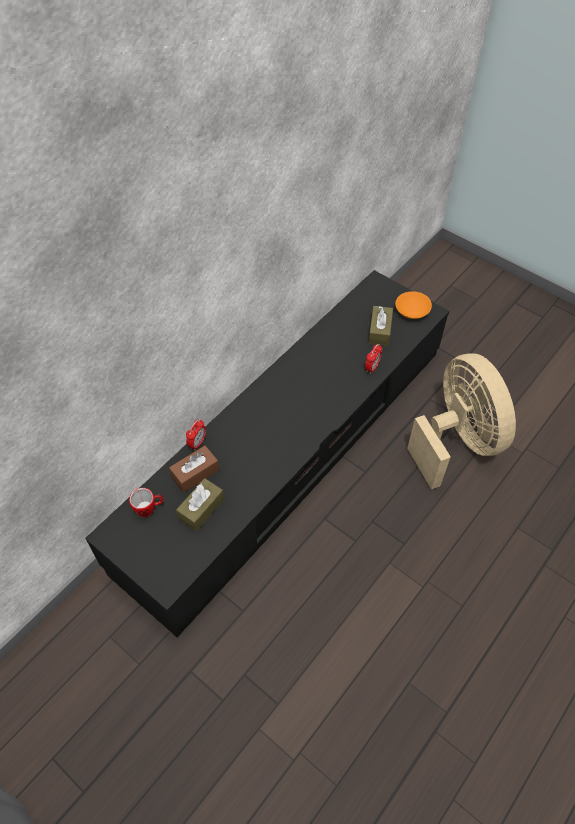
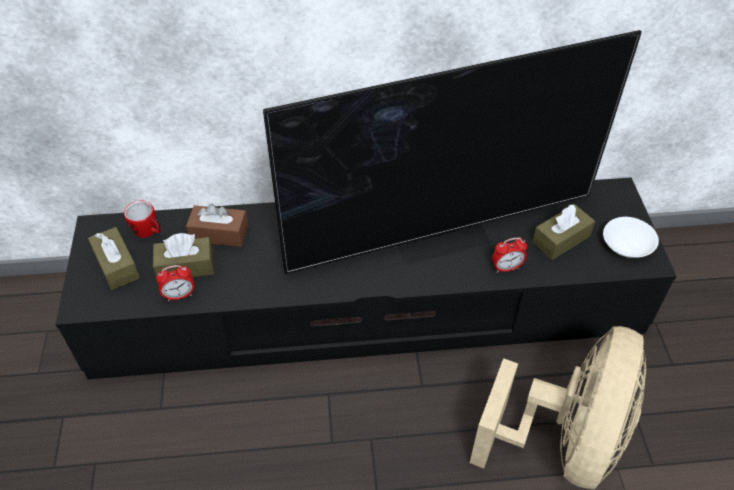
camera: 45 degrees right, 5 degrees down
(157, 544) = (116, 265): none -> brown tissue box
(197, 443) = (253, 210): alarm clock -> alarm clock (179, 295)
(319, 374) = (441, 234): none -> television
(411, 311) = (626, 245): orange bowl -> white bowl

